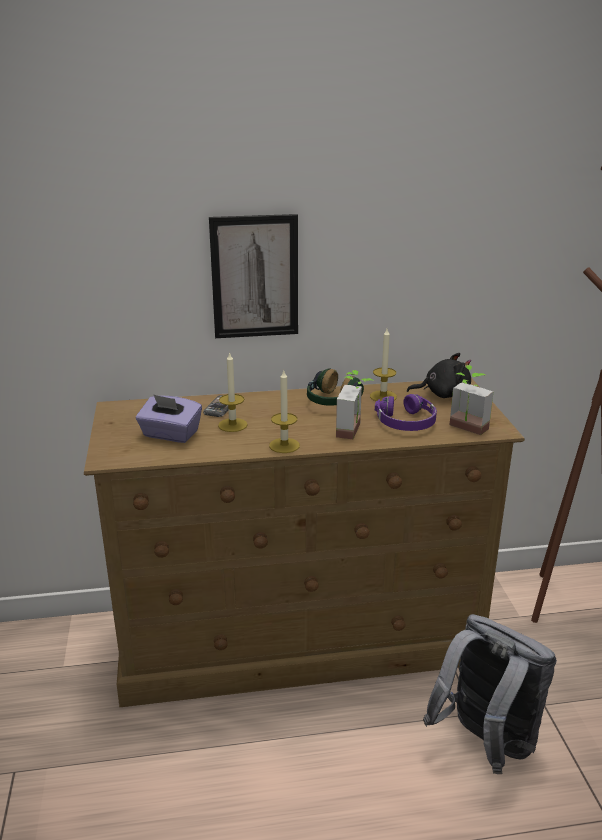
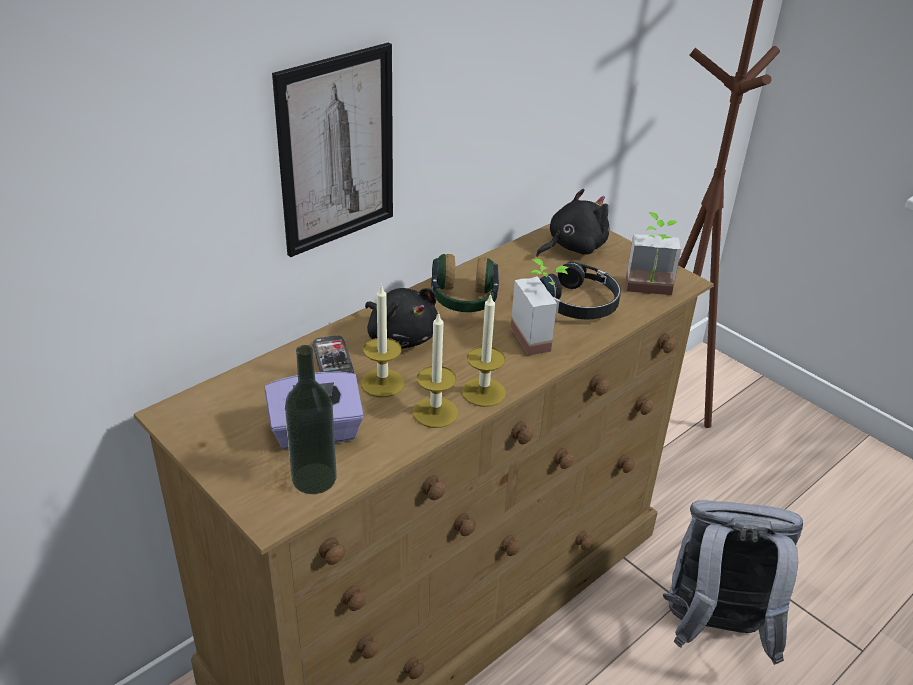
camera: 35 degrees left, 10 degrees up
(144, 452) = (314, 478): none -> bottle
(271, 408) = (401, 336): none -> black plush toy
(383, 396) = (513, 271): candle -> candle (435, 412)
(406, 422) = (579, 303): purple headphones -> black headphones

